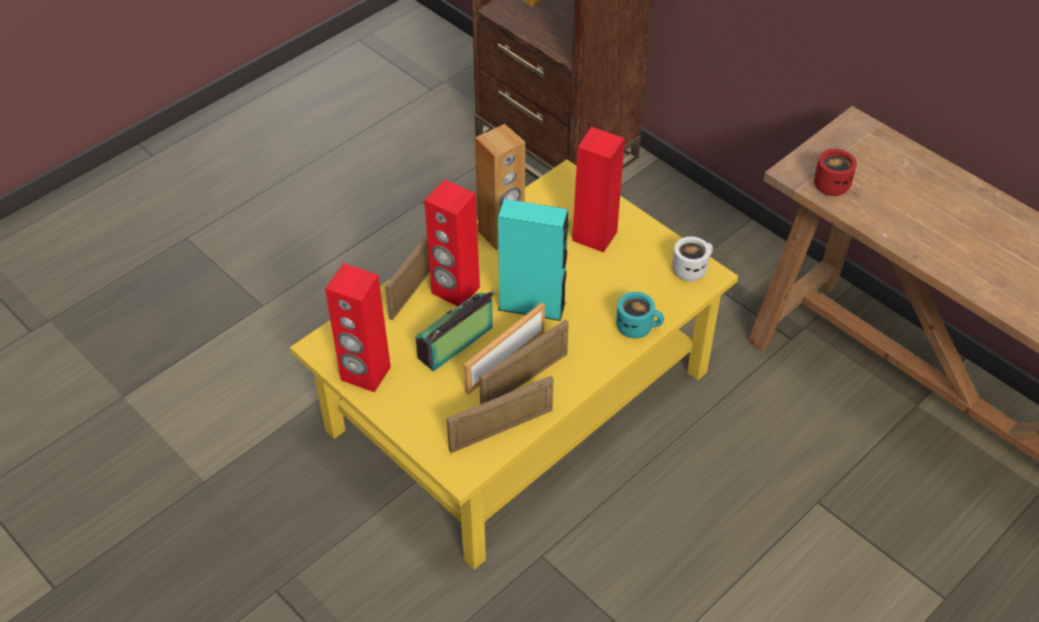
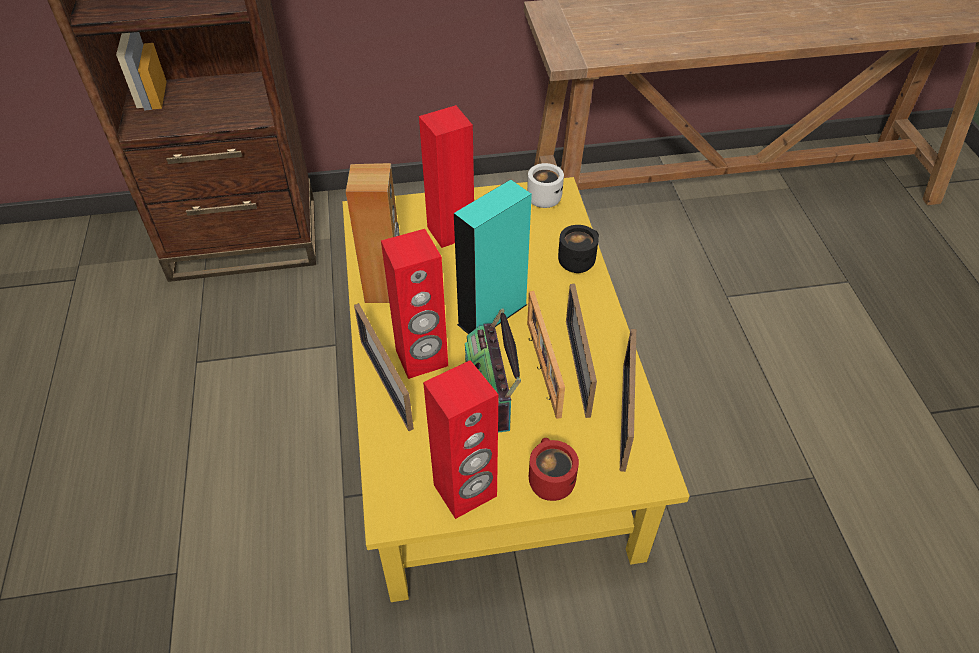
camera: 55 degrees left, 0 degrees up
(637, 326) = (577, 260): turquoise mug -> black mug
(832, 183) = (597, 48): red mug -> red mug (548, 479)

